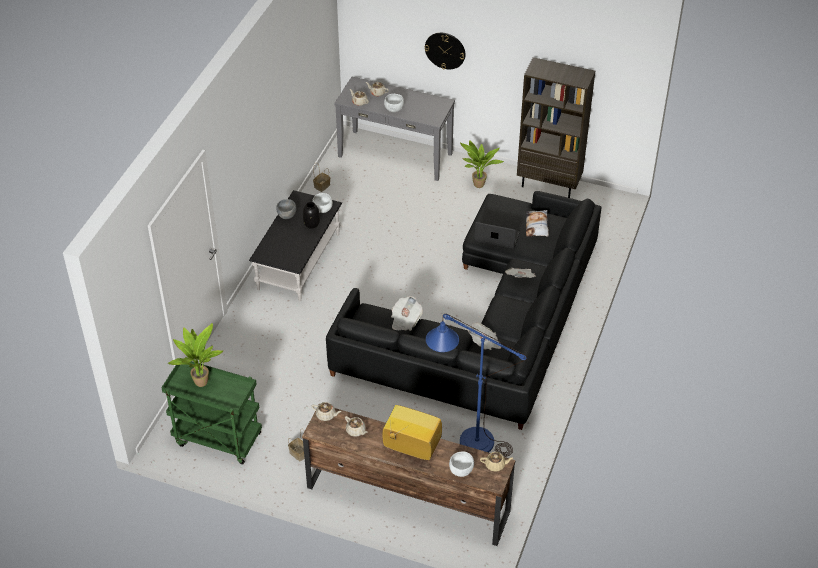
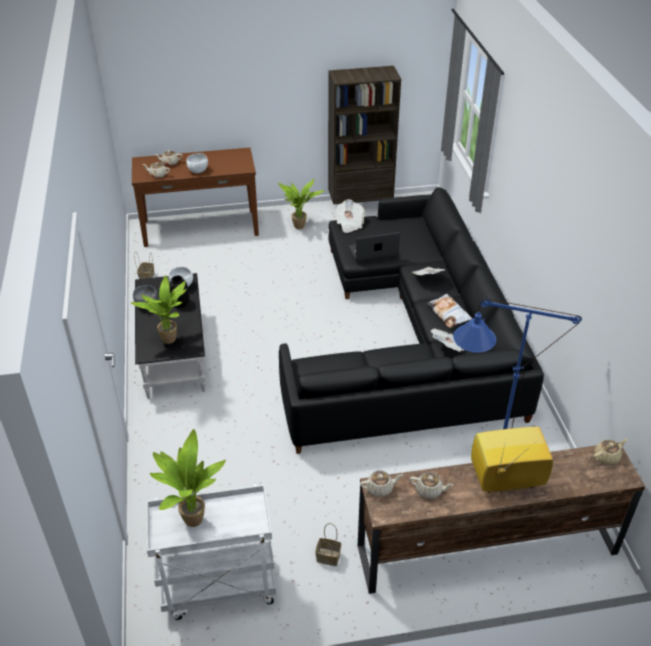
camera: 30 degrees left, 5 degrees down
(216, 439) = (218, 588): green cart -> white cart
(284, 252) = (171, 341): none -> potted plant
(395, 155) = (200, 227): grey console table -> brown console table
(405, 320) = (352, 358): newspaper -> newspaper (349, 224)
(445, 50) = (232, 93): wall clock -> none
(461, 471) = (580, 481): white bowl -> none
(537, 226) = (400, 230): pillow -> pillow (448, 314)

